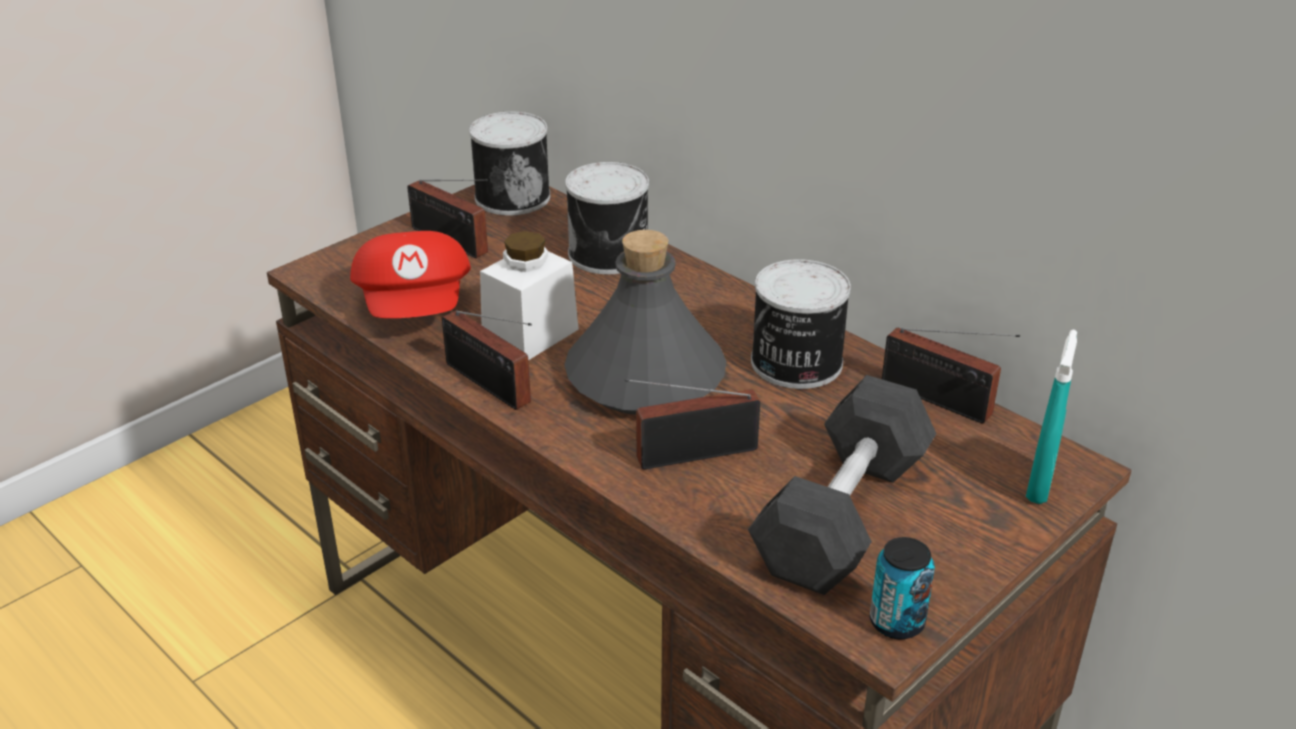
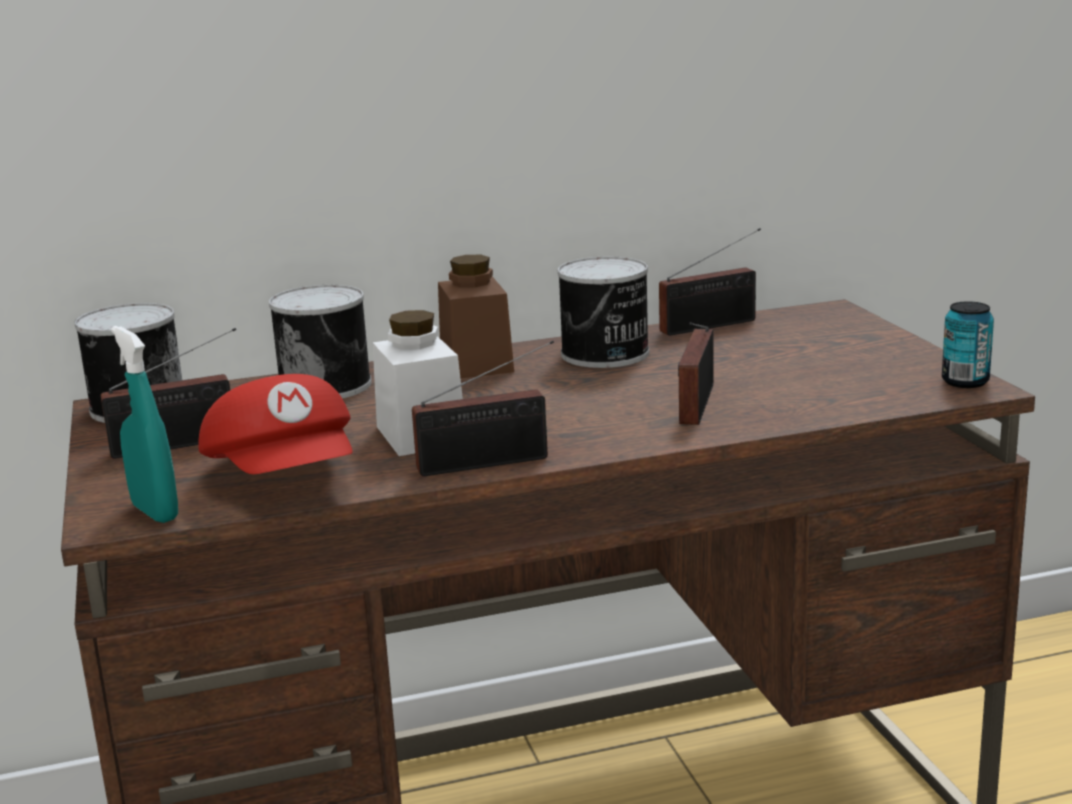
camera: 60 degrees left, 15 degrees down
(417, 307) = (287, 477): red cap -> red cap turned 45 degrees clockwise
(644, 377) = (557, 404): grey bottle -> none
(714, 304) = (476, 364): none -> brown jar
(842, 515) = (826, 374): grey dumbbell -> none
(1039, 486) = (842, 321): turquoise spray bottle -> turquoise spray bottle (155, 512)

